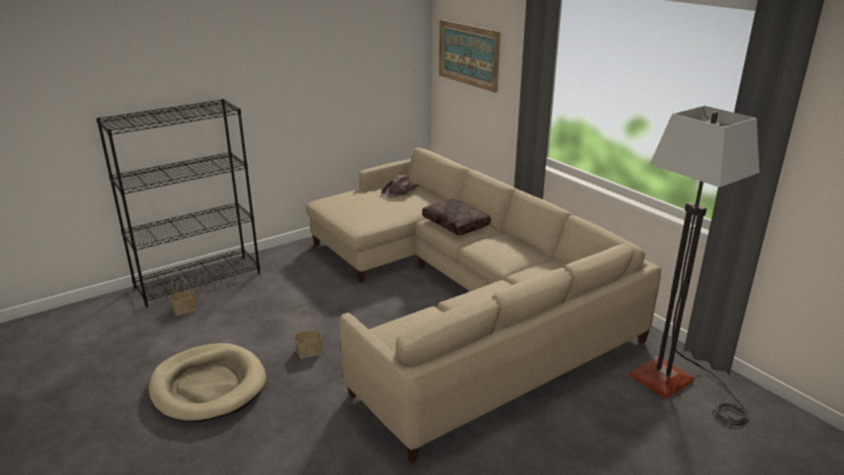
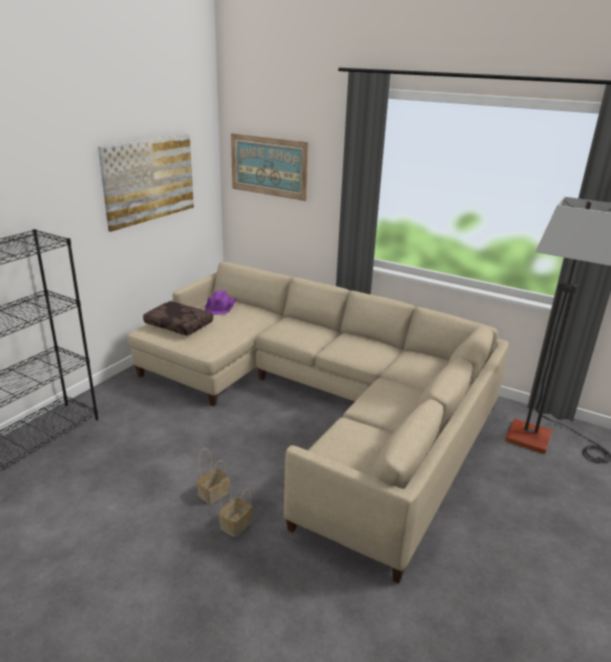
camera: 25 degrees left, 0 degrees up
(185, 309) = (34, 481): basket -> basket (236, 524)
(208, 386) = (126, 567): beige dog bed -> none
(345, 62) = (149, 180): none -> picture
(400, 191) = (220, 307): brown hat -> purple hat
(456, 223) = (298, 331): brown pillow -> brown pillow (180, 324)

